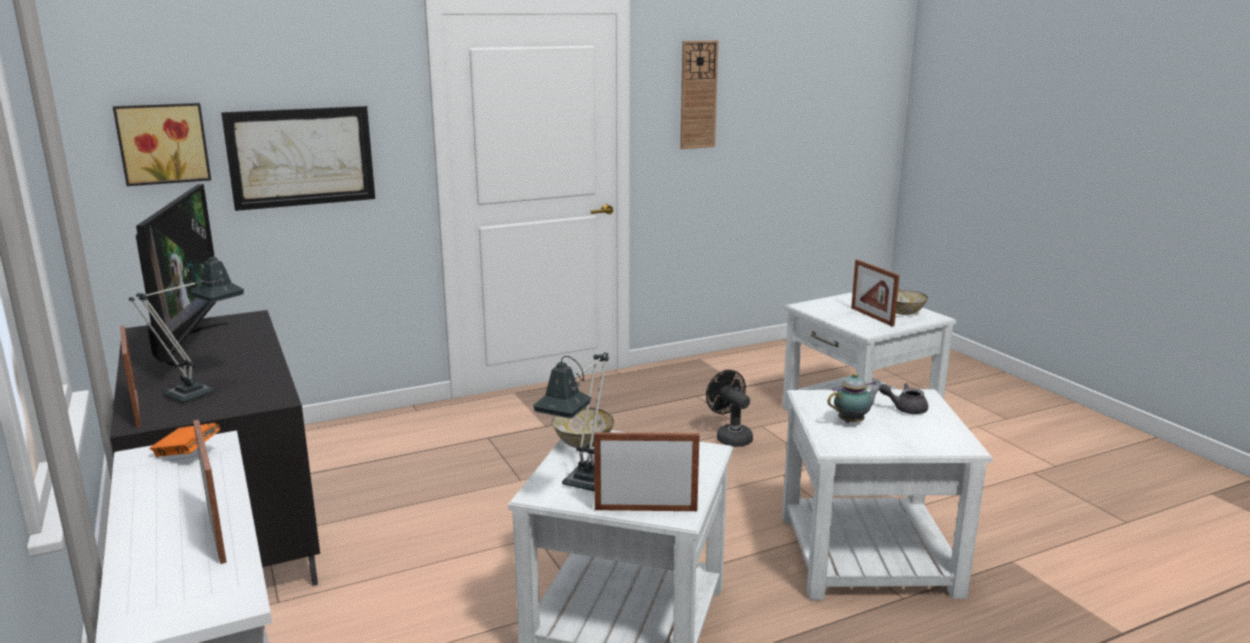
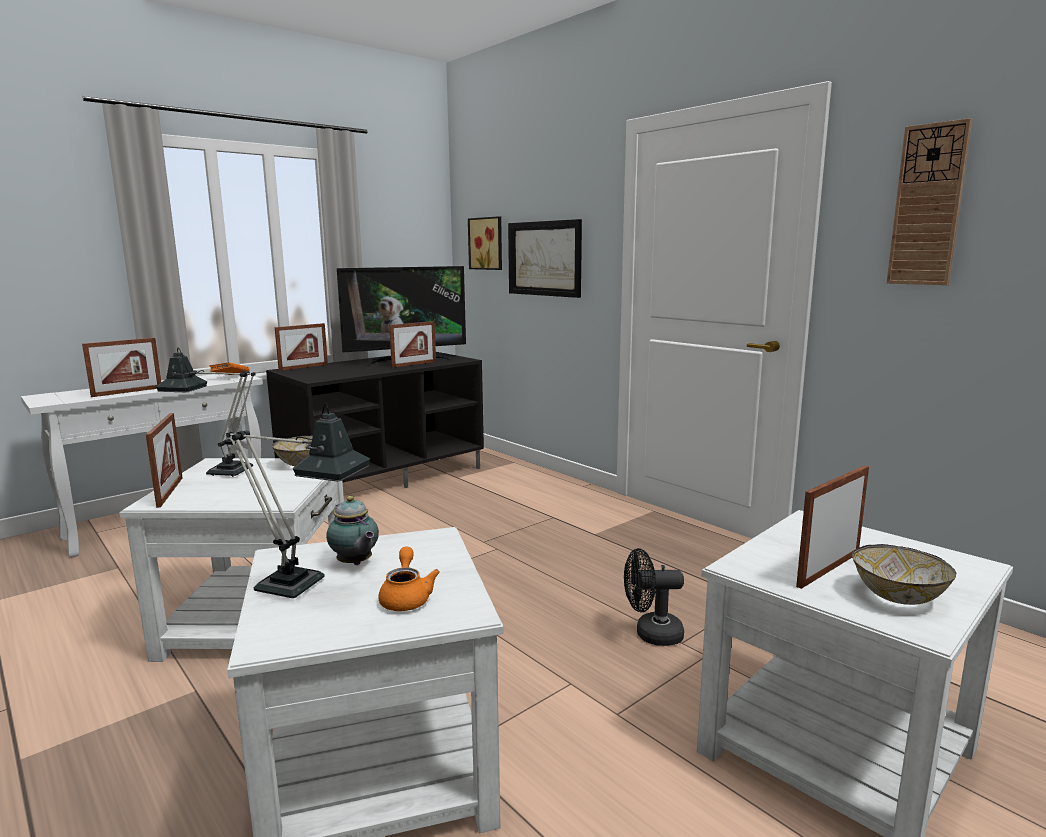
camera: 75 degrees right, 5 degrees down
(200, 391) = (330, 370): table lamp -> table lamp (302, 588)
(241, 342) = (414, 364): none -> picture frame
(730, 437) = (651, 634): black fan -> black fan turned 135 degrees counterclockwise
(905, 408) = (406, 597): grey teapot -> orange teapot

